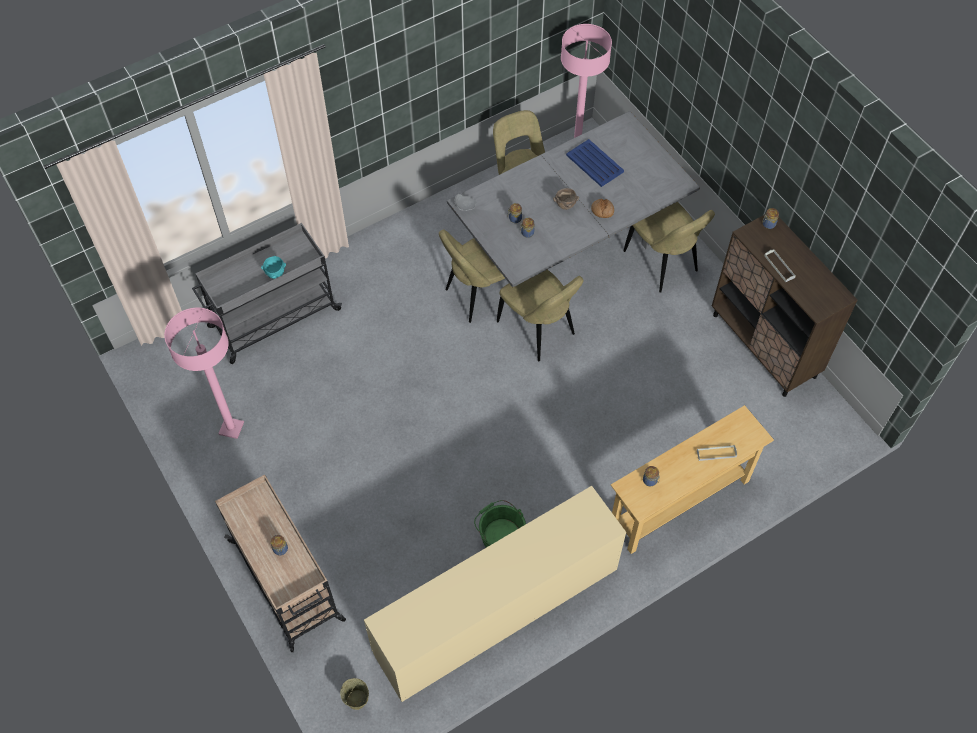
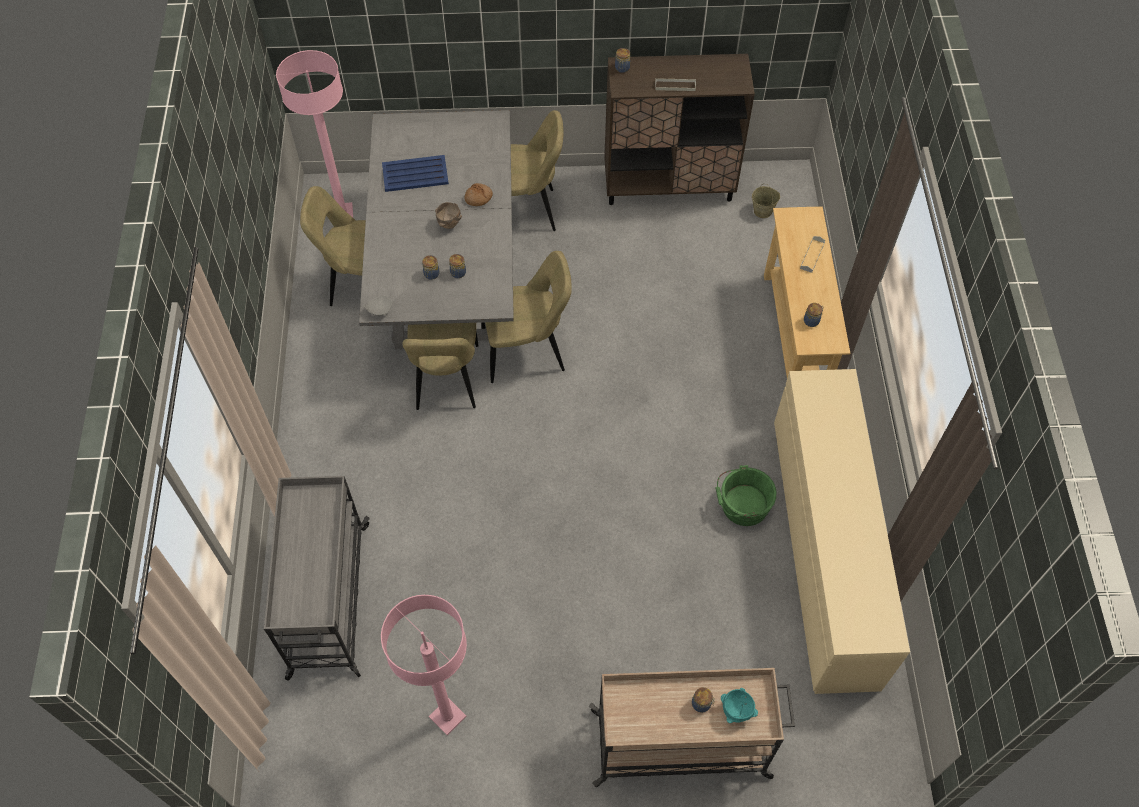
camera: 60 degrees left, 0 degrees up
(275, 274) = (324, 542): turquoise bowl -> turquoise bowl (735, 711)
(357, 700) = (858, 735): beige bucket -> beige bucket (763, 211)

